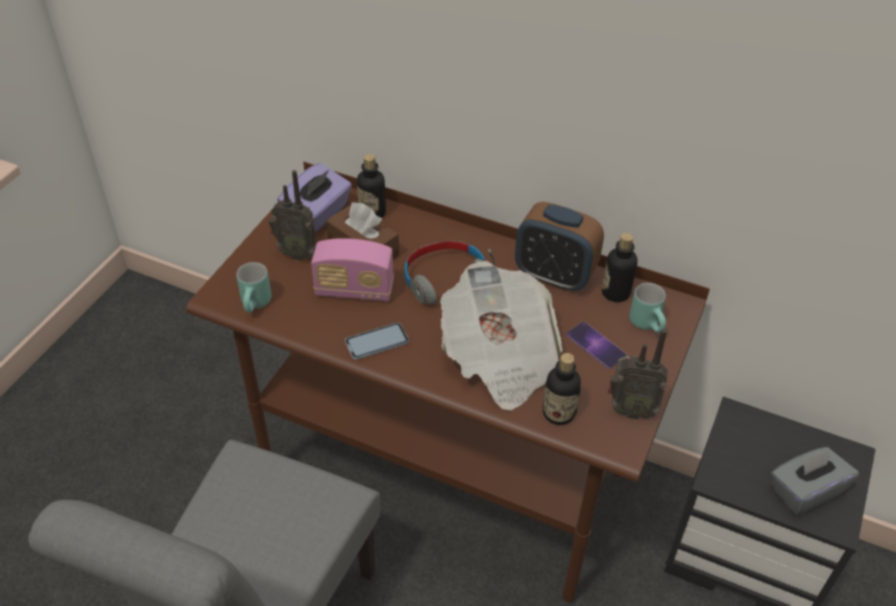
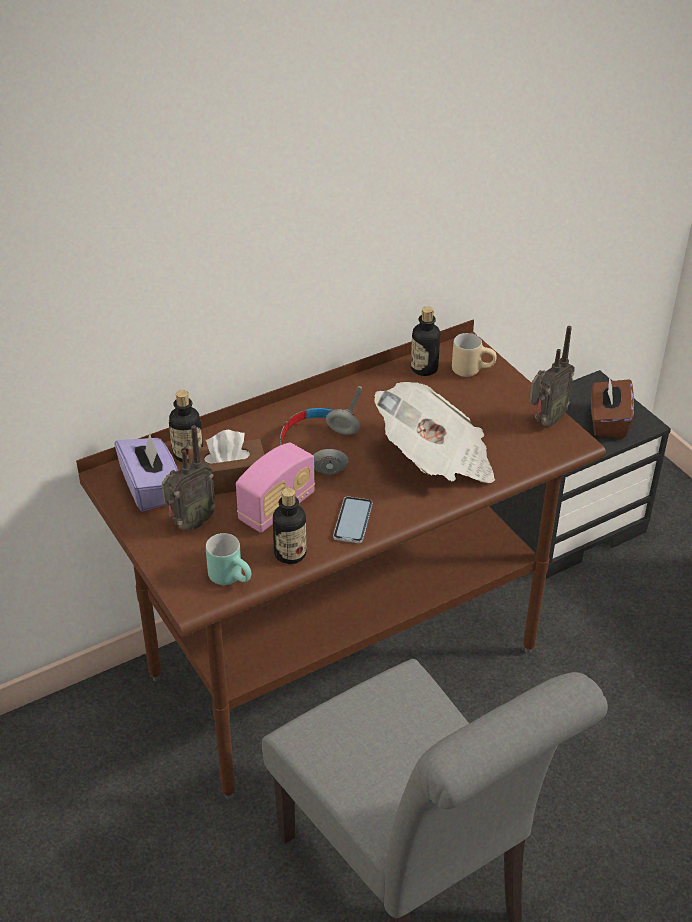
camera: 55 degrees left, 5 degrees down
(554, 276) = (374, 389): alarm clock -> none
(558, 413) = (518, 457): bottle -> bottle (290, 554)
(595, 345) = (468, 405): phone -> none
(649, 325) = (472, 370): turquoise mug -> beige mug
(805, 491) = (608, 422): grey tissue box -> brown tissue box

